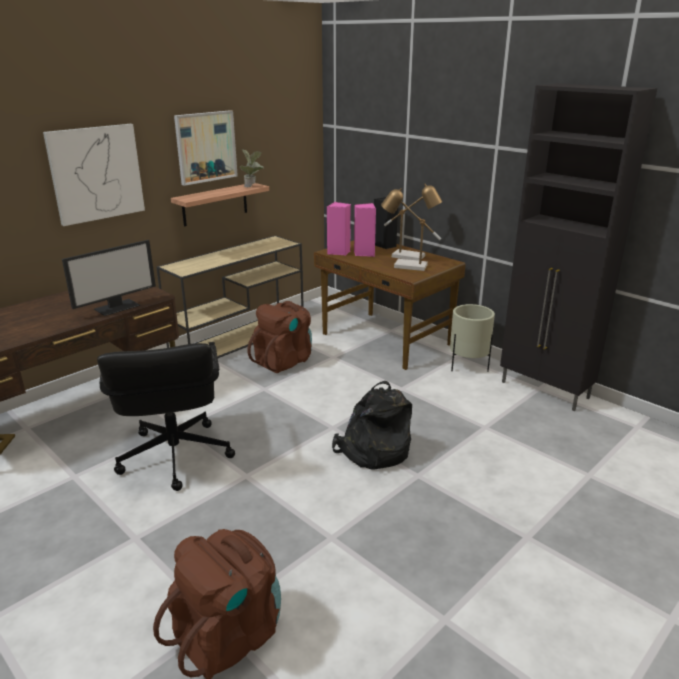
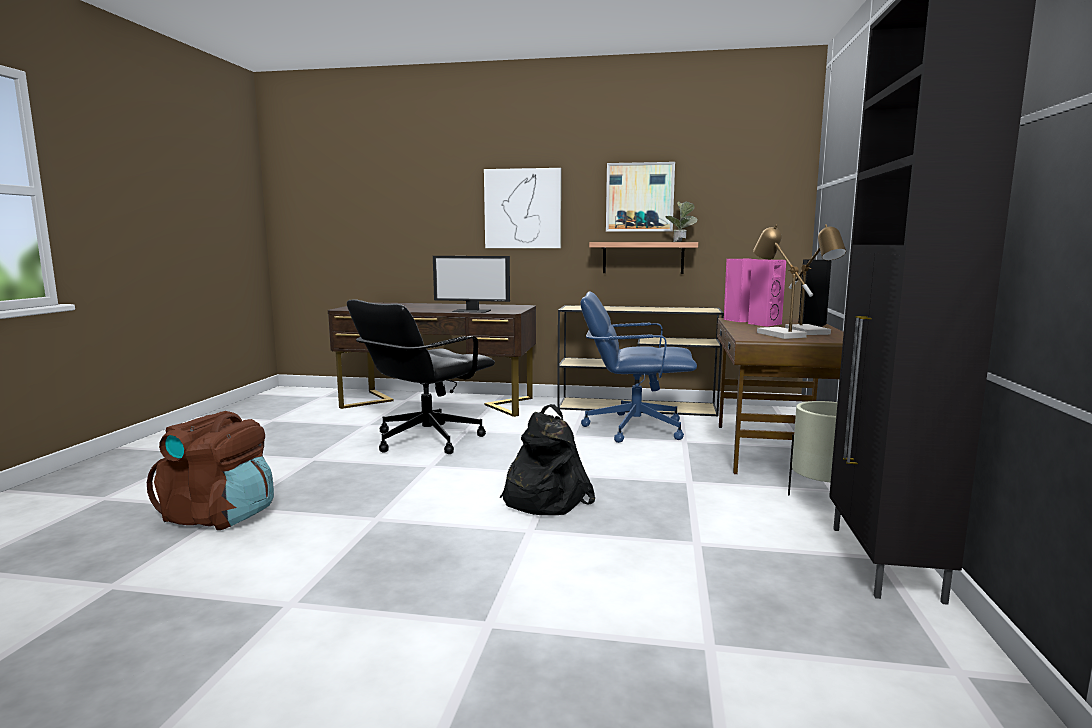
camera: 55 degrees right, 15 degrees down
(284, 361) = (633, 428): brown backpack -> blue office chair

